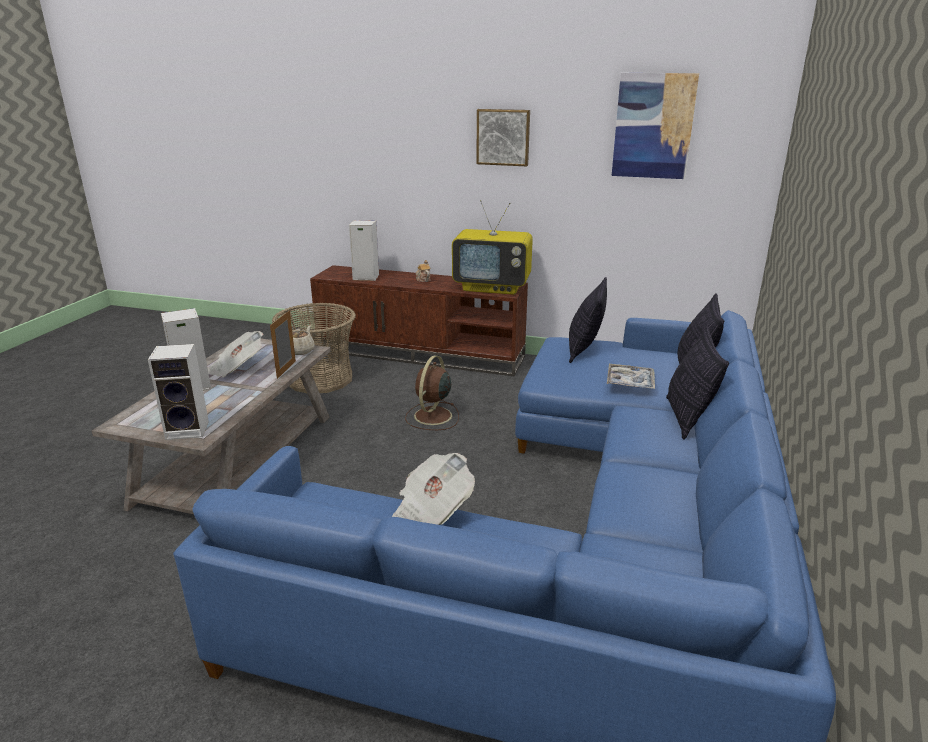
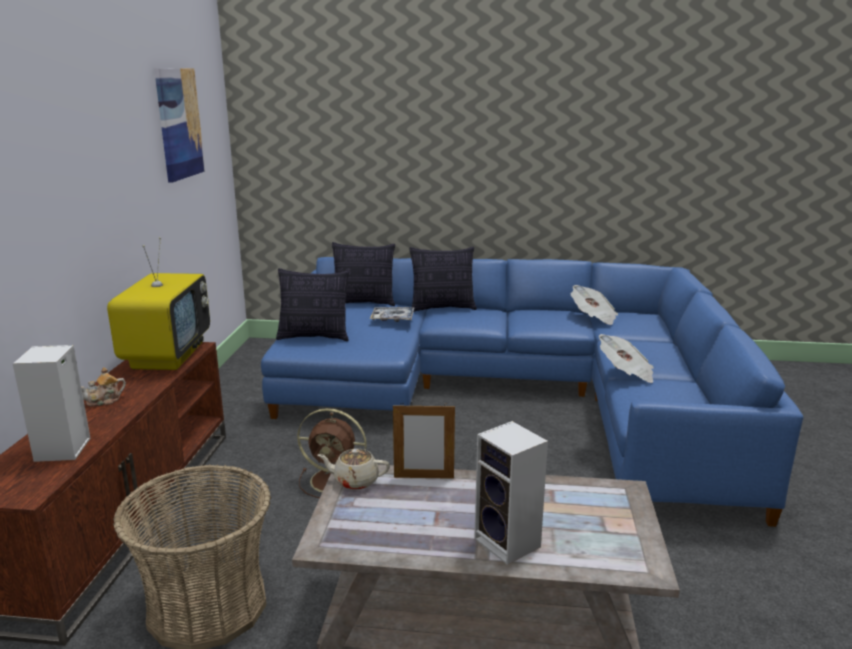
camera: 100 degrees left, 5 degrees down
(189, 429) = (616, 504): speaker -> none
(236, 368) = (432, 521): newspaper -> newspaper (593, 317)
(503, 137) = (91, 160): picture -> none

